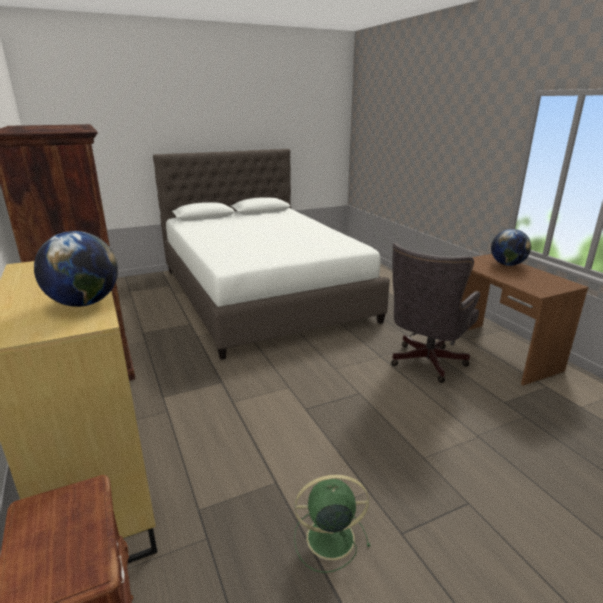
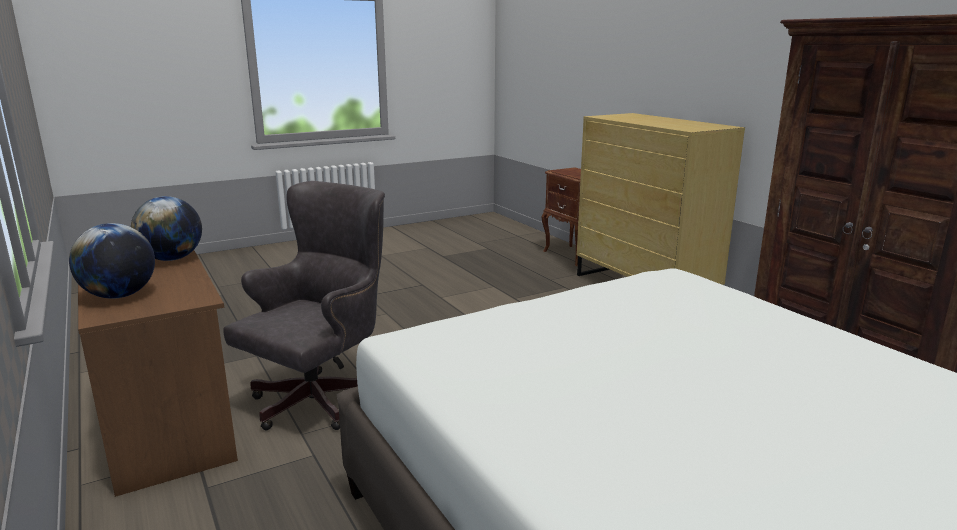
camera: 175 degrees right, 5 degrees down
(84, 303) = (622, 119): globe -> globe (172, 259)
(328, 538) = (471, 282): green fan -> none

